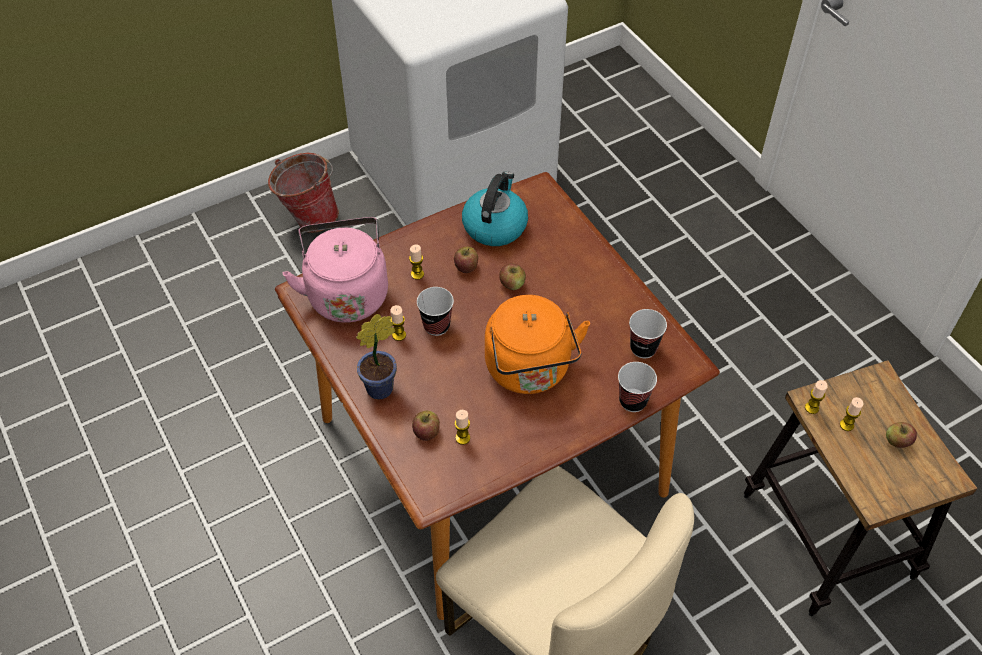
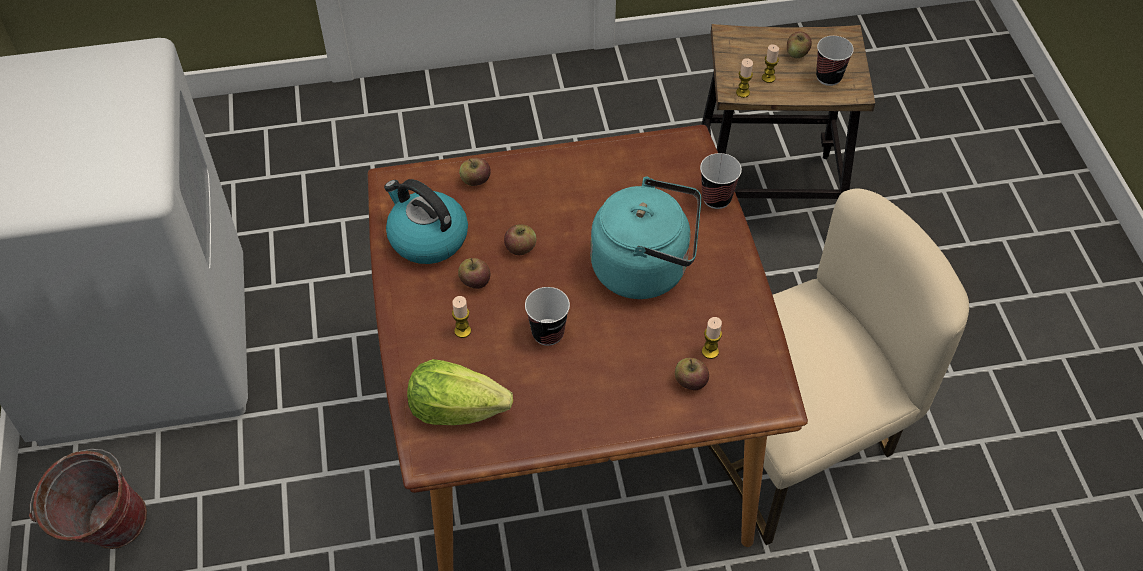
camera: 70 degrees left, 0 degrees up
(346, 292) = (456, 409): pink kettle -> lettuce
(383, 387) = (613, 407): potted plant -> none
(399, 335) = (545, 372): candle -> none
(530, 371) = (646, 268): orange kettle -> turquoise kettle
(566, 235) = (475, 180): none -> apple
(643, 348) = (655, 169): cup -> cup (828, 77)

